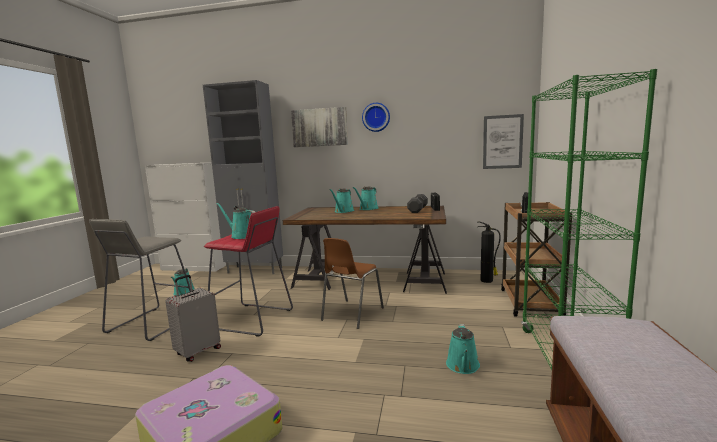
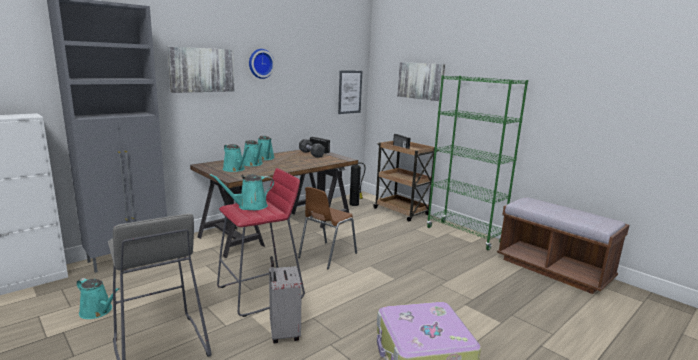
camera: 55 degrees left, 5 degrees up
(351, 314) = (326, 255): brown chair -> brown chair turned 60 degrees clockwise
(463, 366) = (439, 255): turquoise watering can -> turquoise watering can (235, 169)
(567, 114) = (421, 81): none -> picture

